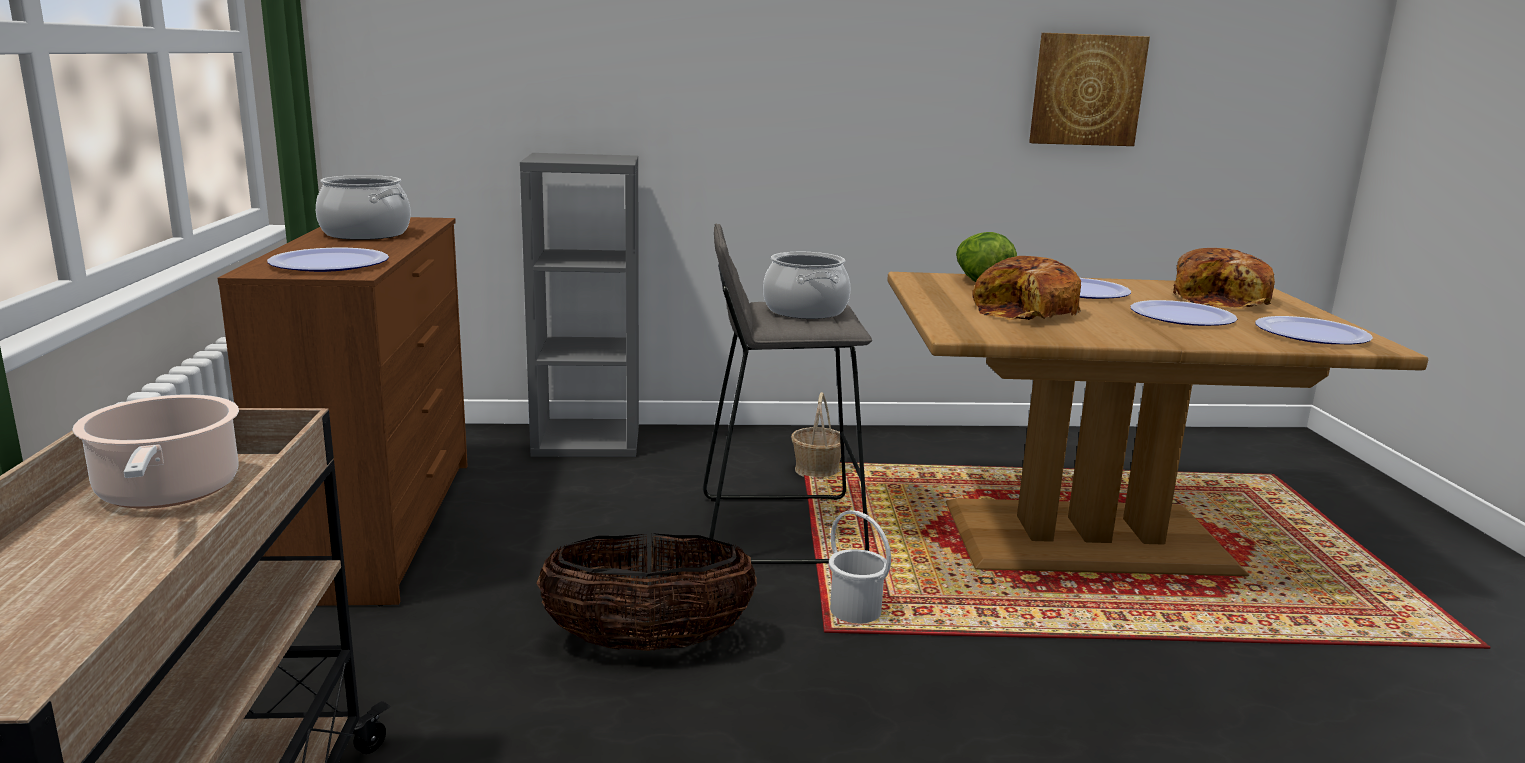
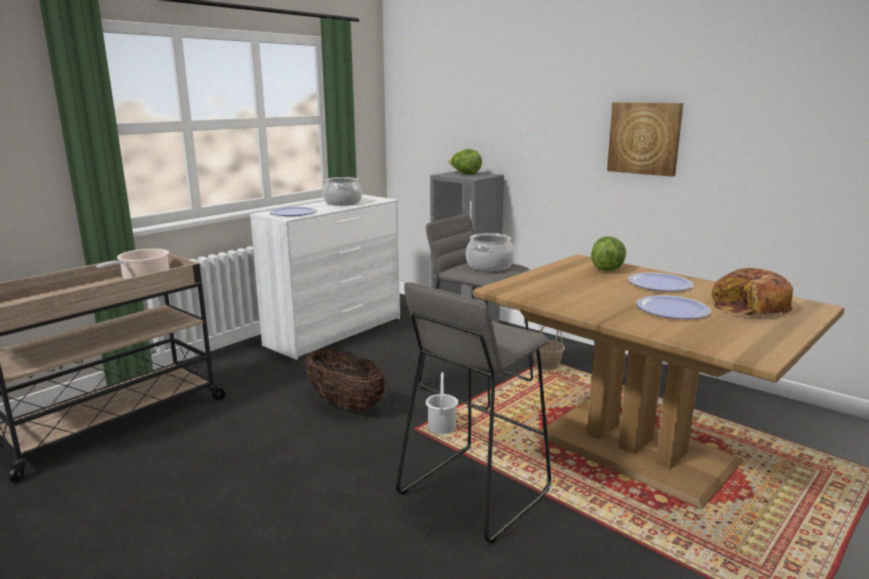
camera: 45 degrees right, 0 degrees up
(382, 527) = (335, 332): brown dresser -> white dresser
(574, 157) = (464, 174): none -> lettuce
(1026, 312) = (576, 287): bread -> none
(1050, 677) = (473, 491): none -> grey stool
(1086, 90) = (786, 145): picture -> picture (644, 138)
(1312, 334) = (732, 339): plate -> none

